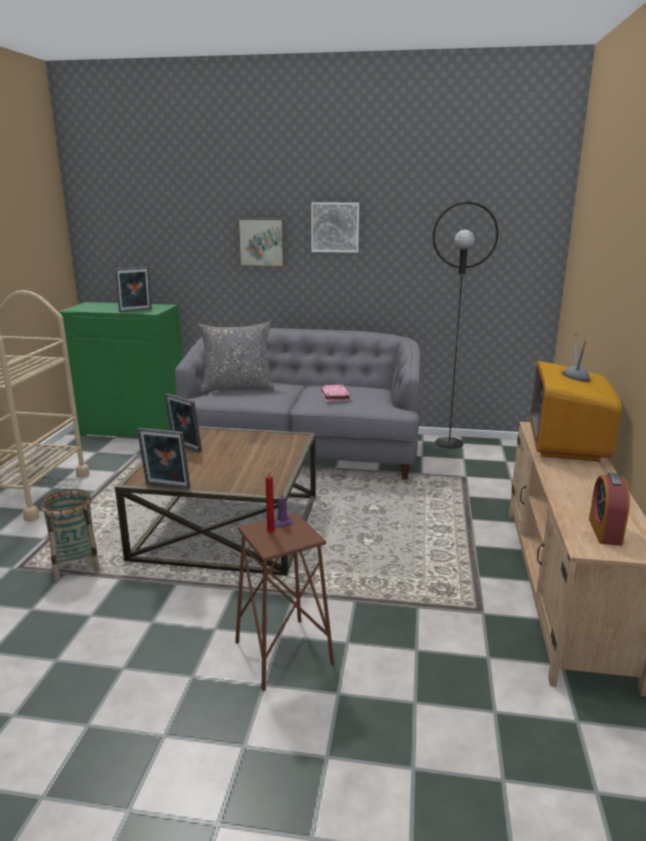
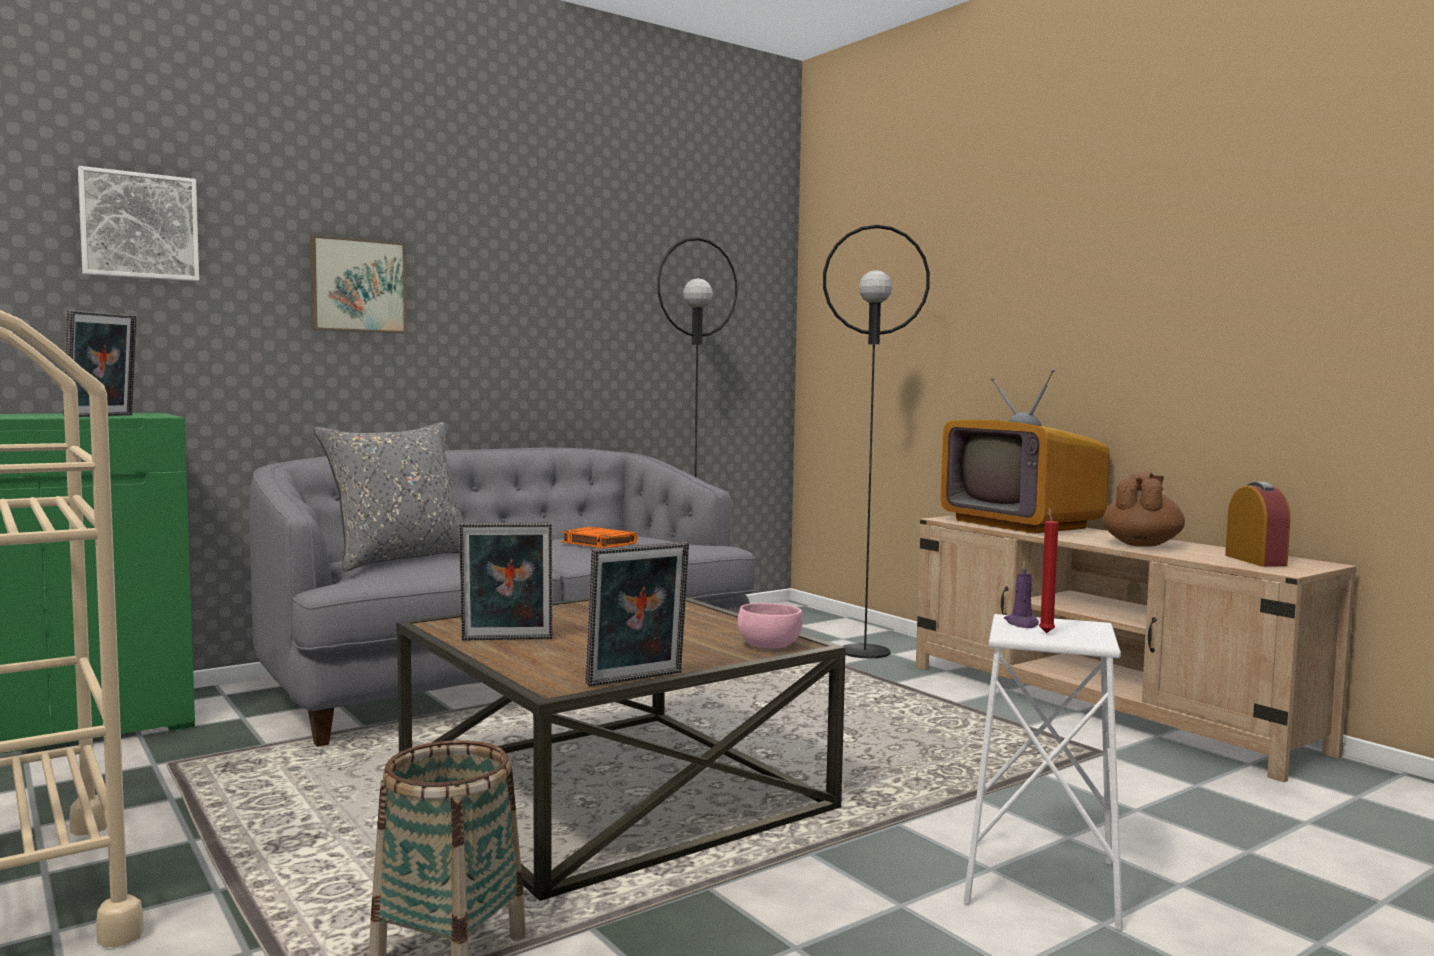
camera: 45 degrees left, 15 degrees down
(258, 486) = (769, 645): none -> pink bowl
(283, 653) = (1041, 883): brown stool -> white stool
(334, 395) = (598, 543): pink book -> orange book
(335, 227) = (493, 266): picture -> picture (139, 226)
(503, 492) = (865, 651): none -> black floor lamp
(579, 489) = (1142, 544): none -> brown teapot
(605, 531) = (1255, 560): alarm clock -> alarm clock turned 150 degrees counterclockwise

